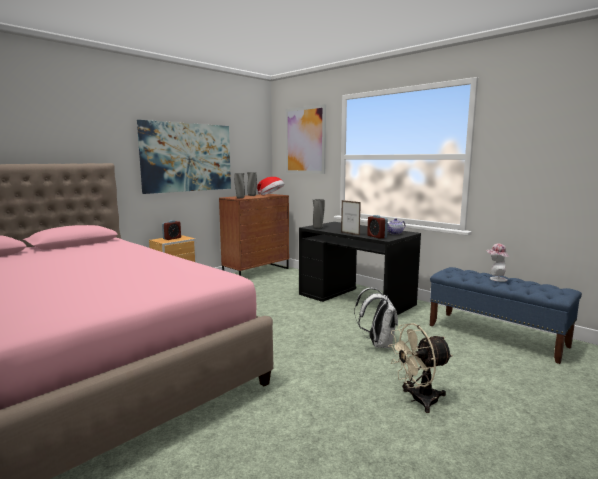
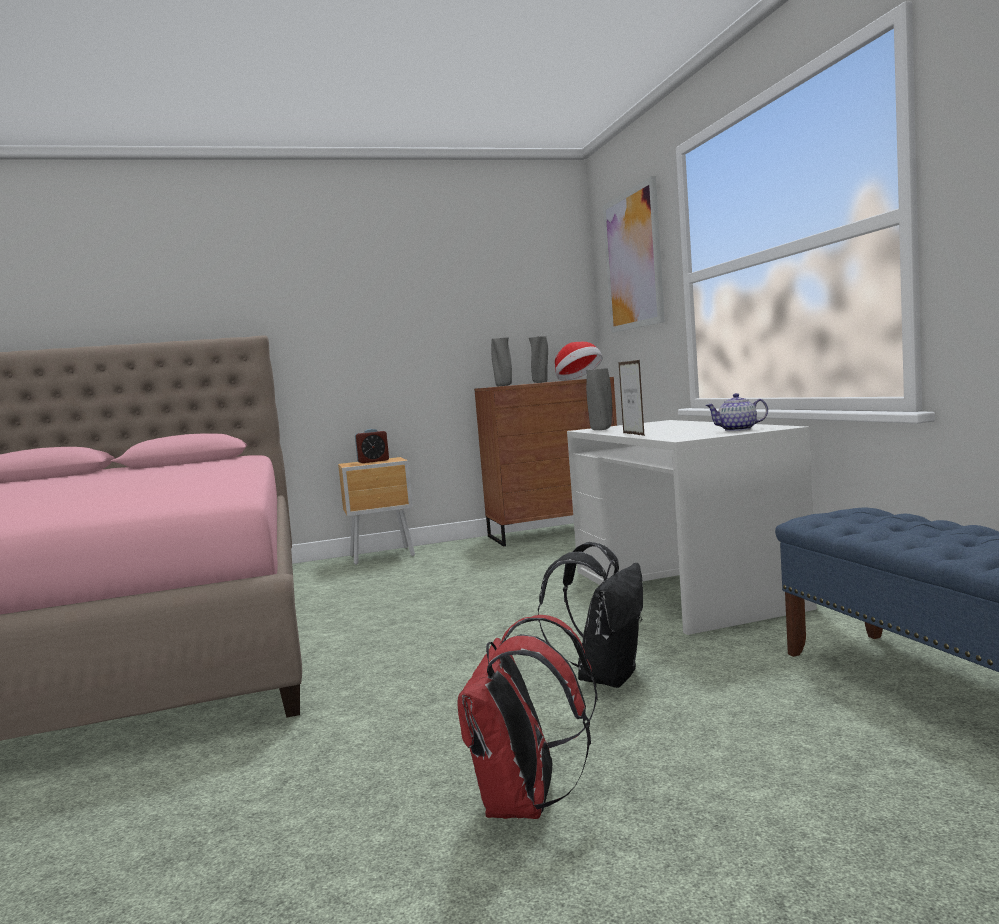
camera: 30 degrees right, 5 degrees down
(187, 157) = (408, 318): picture -> none
(355, 299) = (682, 588): black desk -> white desk
(377, 236) = (676, 436): alarm clock -> none
(378, 344) = (605, 676): white backpack -> black backpack
(418, 400) = (526, 804): beige fan -> red backpack
(496, 279) = (936, 532): hat -> none

